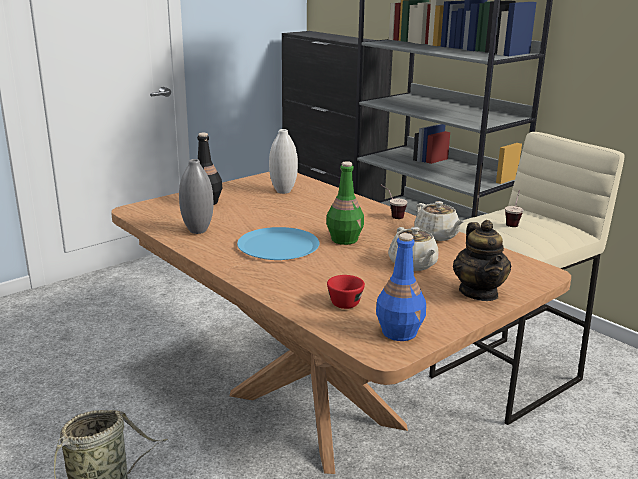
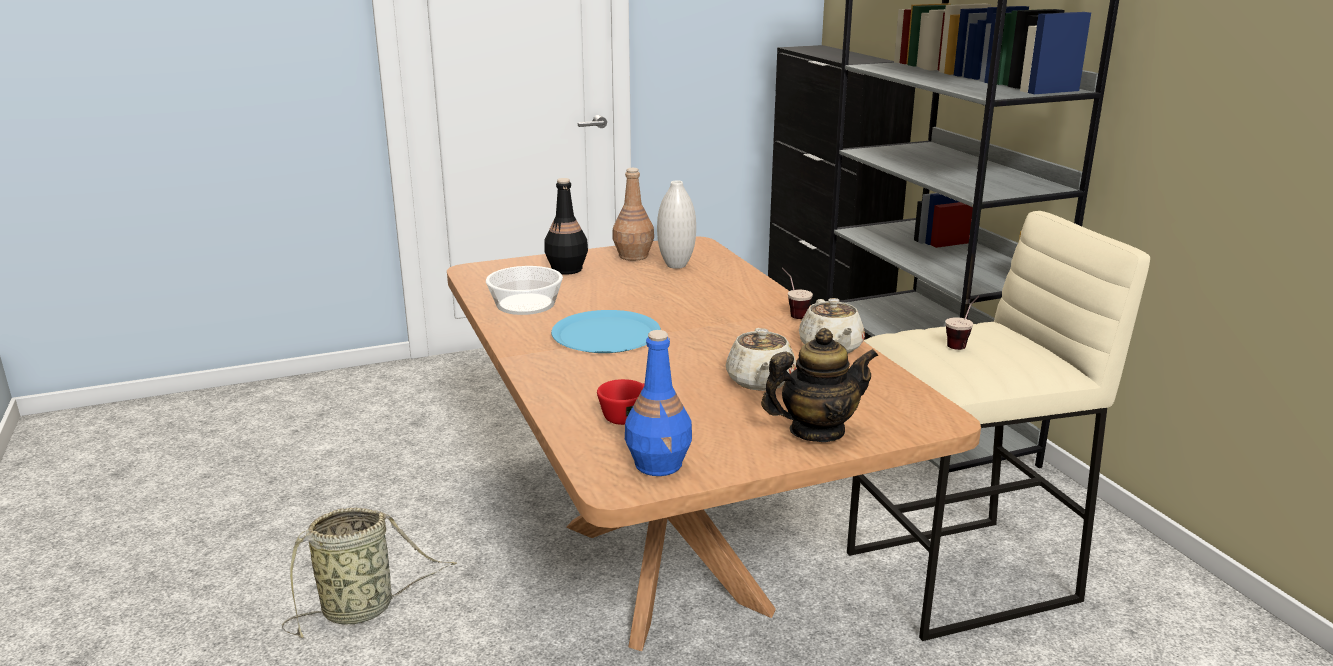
camera: 20 degrees right, 0 degrees up
(198, 231) = (525, 304): grey vase -> bowl
(246, 188) = (633, 256): none -> brown bottle
(344, 239) = (699, 337): green bottle -> none
(479, 292) = (816, 431): teapot -> teapot turned 120 degrees counterclockwise

